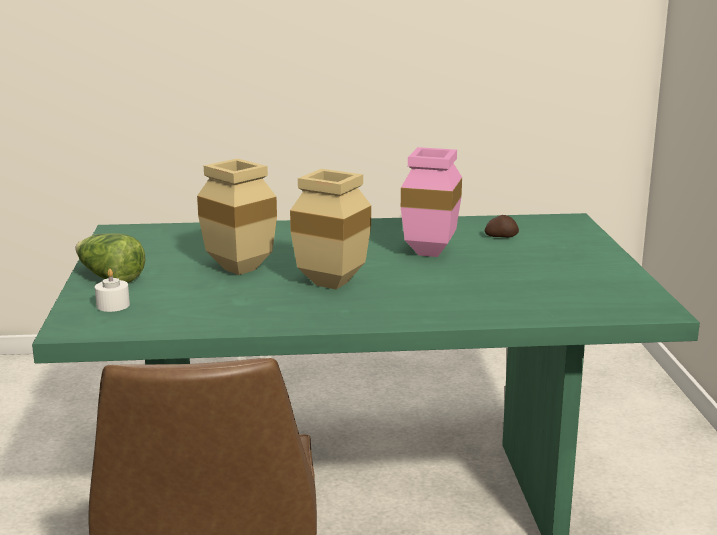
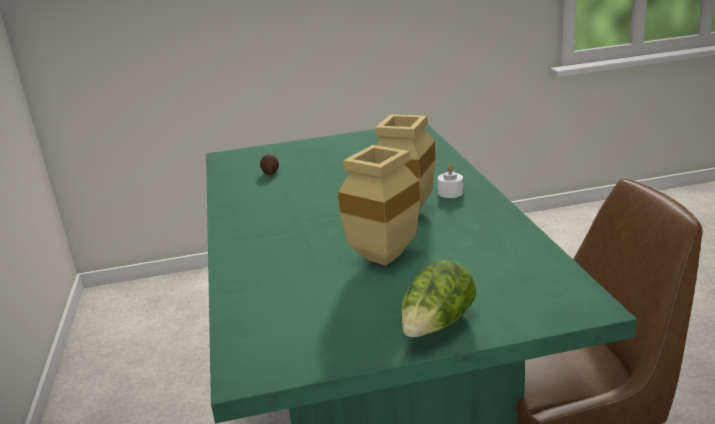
camera: 95 degrees left, 5 degrees up
(113, 305) = (515, 300): white candle -> white candle (450, 193)
(428, 251) = (313, 191): pink vase -> none

